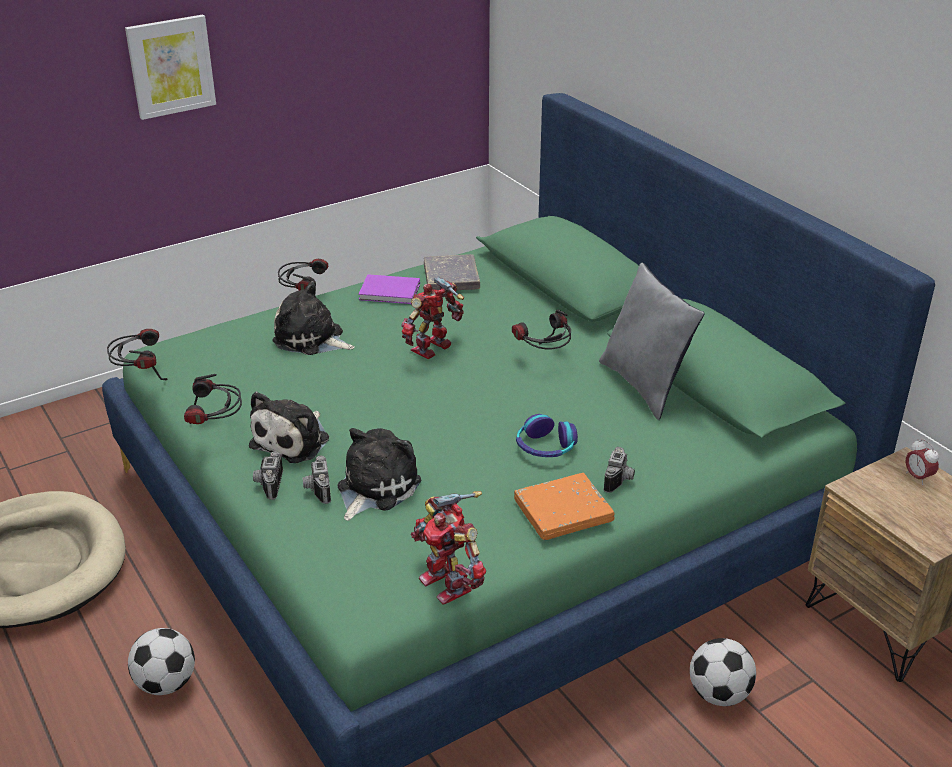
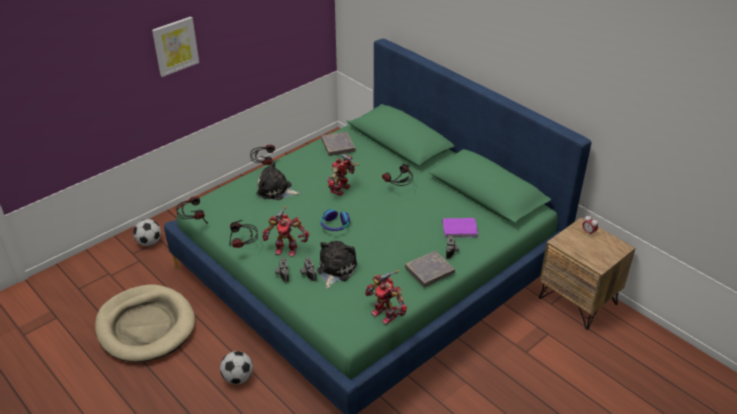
camera: 10 degrees left, 5 degrees up
(293, 440) = (286, 249): plush toy -> toy robot
(391, 292) = (309, 158): purple book -> purple book (460, 229)
(545, 447) = (412, 238): headphones -> headphones (334, 225)
(563, 511) = (429, 271): orange book -> grey book
(645, 386) = (453, 199): grey pillow -> none
(719, 694) = (506, 346): football -> football (149, 242)

